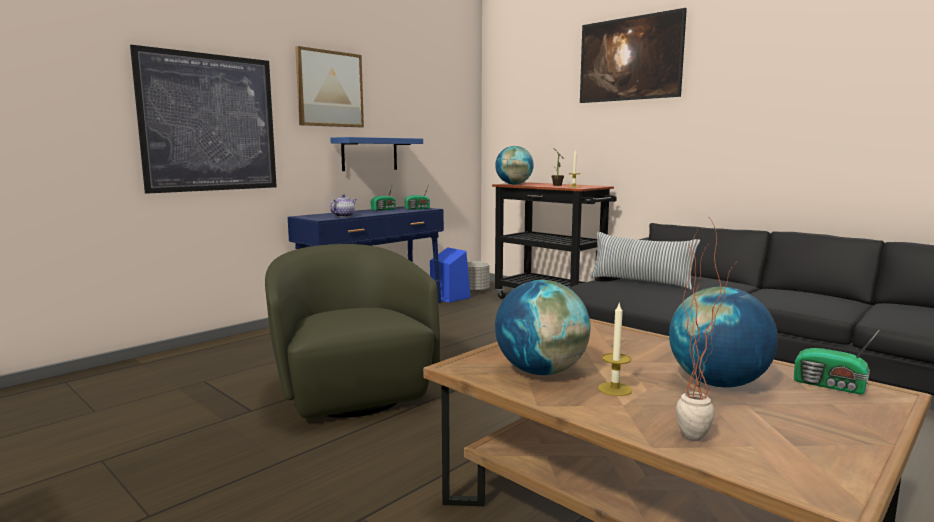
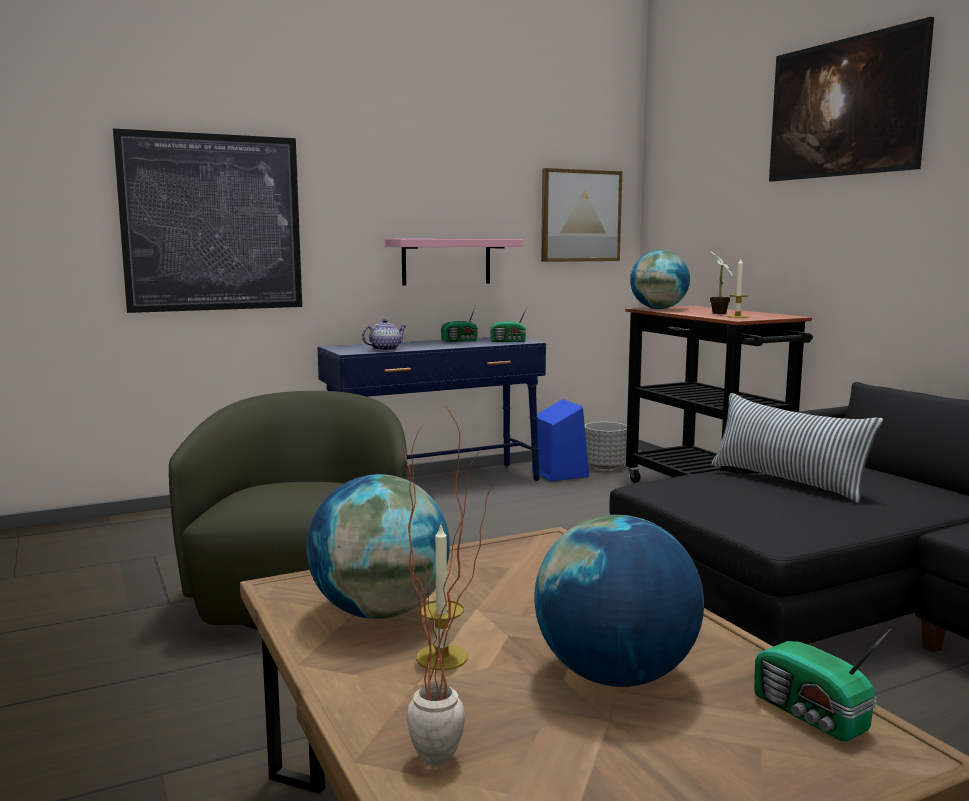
camera: 20 degrees right, 0 degrees up
(329, 89) = (386, 172): picture -> picture (580, 216)
(369, 154) = (446, 261): blue shelf -> pink shelf

